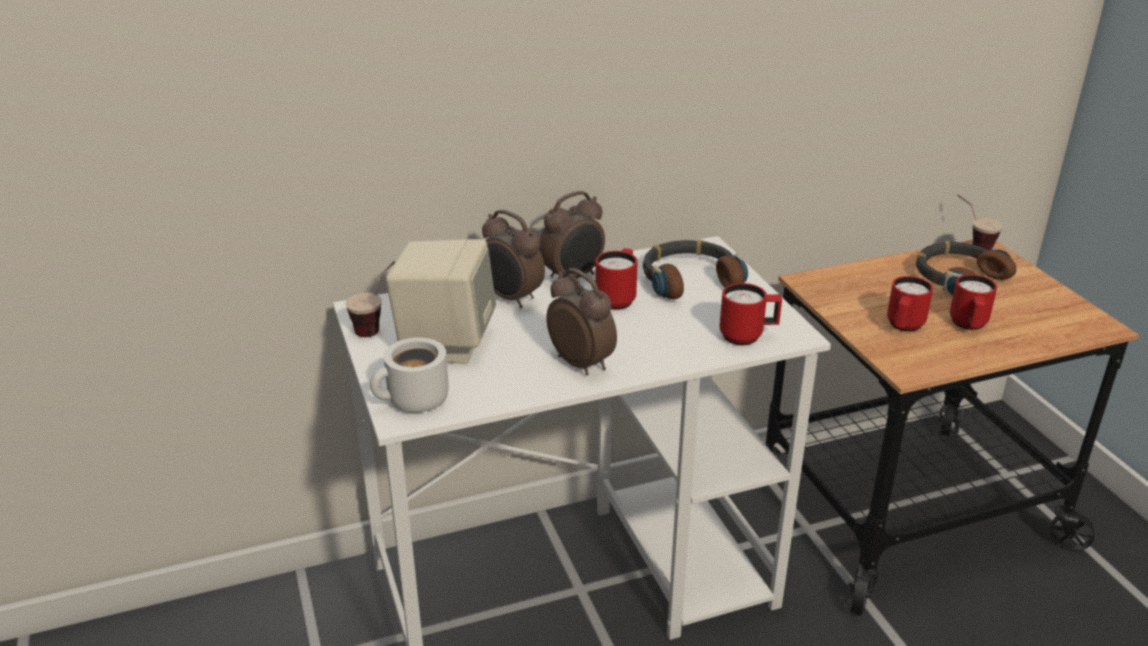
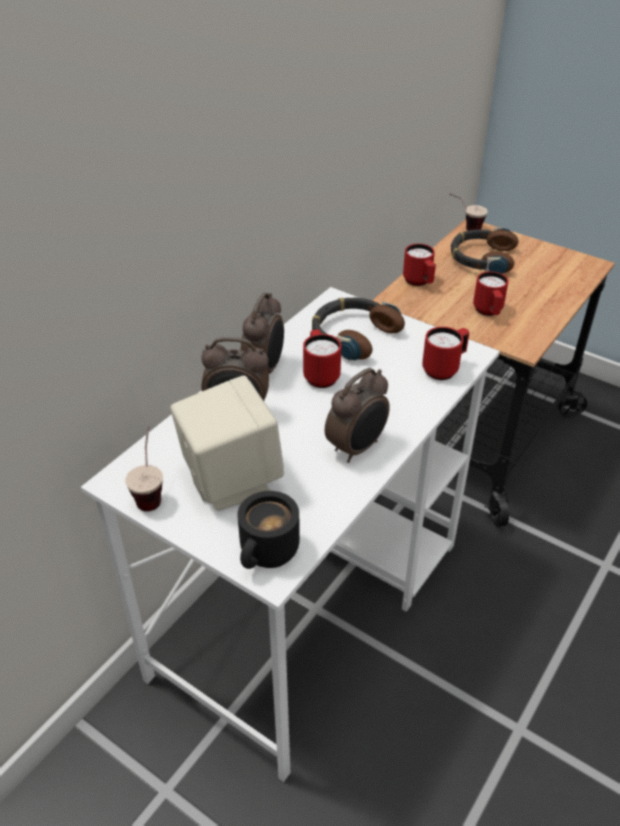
camera: 35 degrees left, 10 degrees up
(414, 402) = (269, 554): white mug -> black mug
(582, 363) = (357, 448): alarm clock -> alarm clock turned 120 degrees clockwise
(968, 326) = (524, 295): red mug -> red mug (419, 282)

